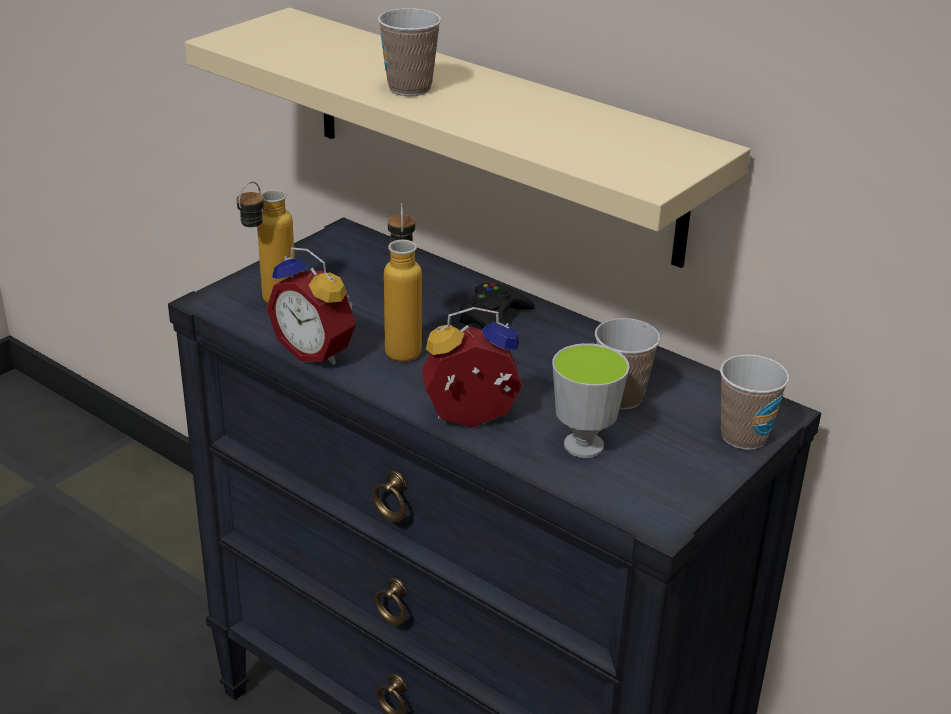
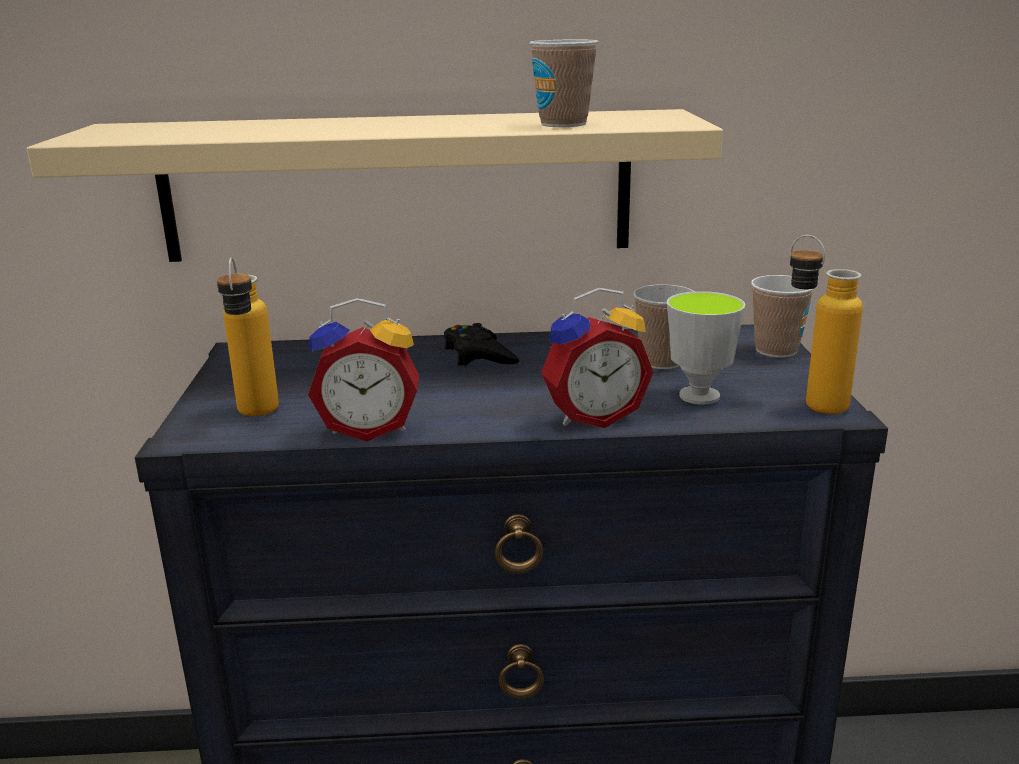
camera: 40 degrees left, 10 degrees down
(402, 345) = (438, 396): bottle -> bottle (810, 402)
(409, 88) = (354, 128): cup -> cup (563, 124)
(471, 420) = (592, 417): alarm clock -> alarm clock turned 150 degrees counterclockwise

